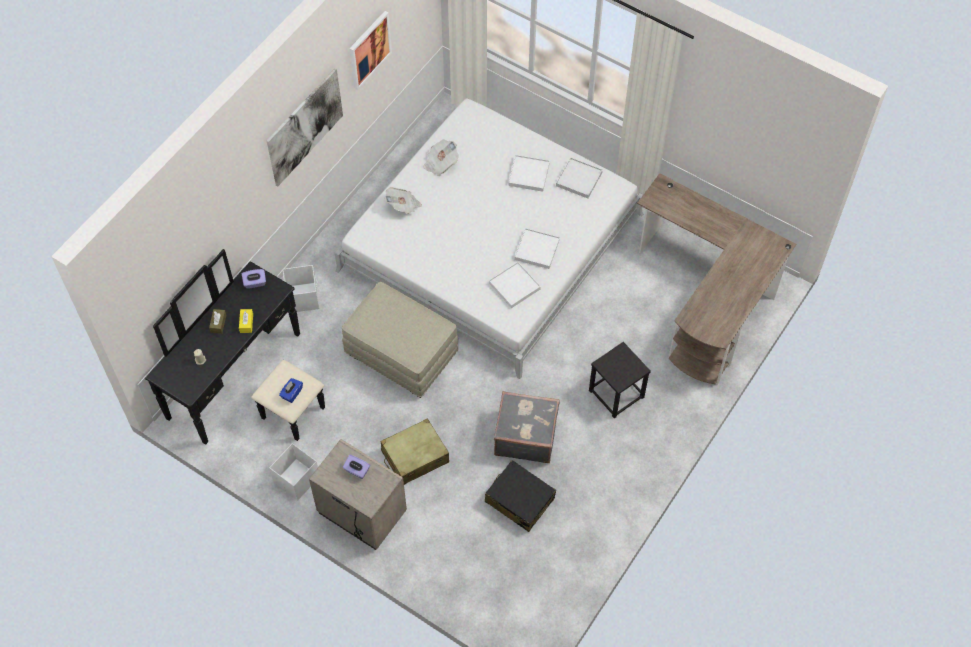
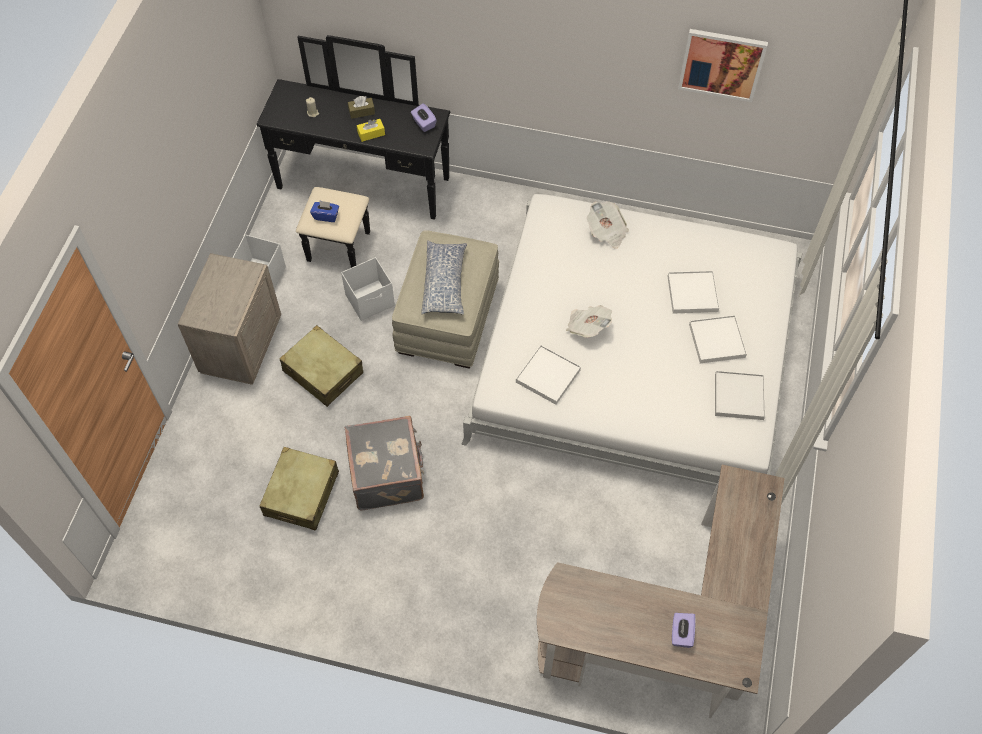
camera: 70 degrees right, 0 degrees up
(303, 297) = (480, 206): white storage box -> white storage box (371, 300)
(305, 127) = (585, 51): picture -> none
(357, 470) = (231, 292): purple tissue box -> purple tissue box (681, 634)
(403, 326) = (445, 283): none -> pillow
(440, 163) = (685, 247): newspaper -> newspaper (587, 326)
(519, 500) = (302, 494): black suitcase -> beige suitcase
(537, 250) = (611, 384): white tray -> white tray (692, 294)
(616, 394) = (482, 556): black stool -> none

